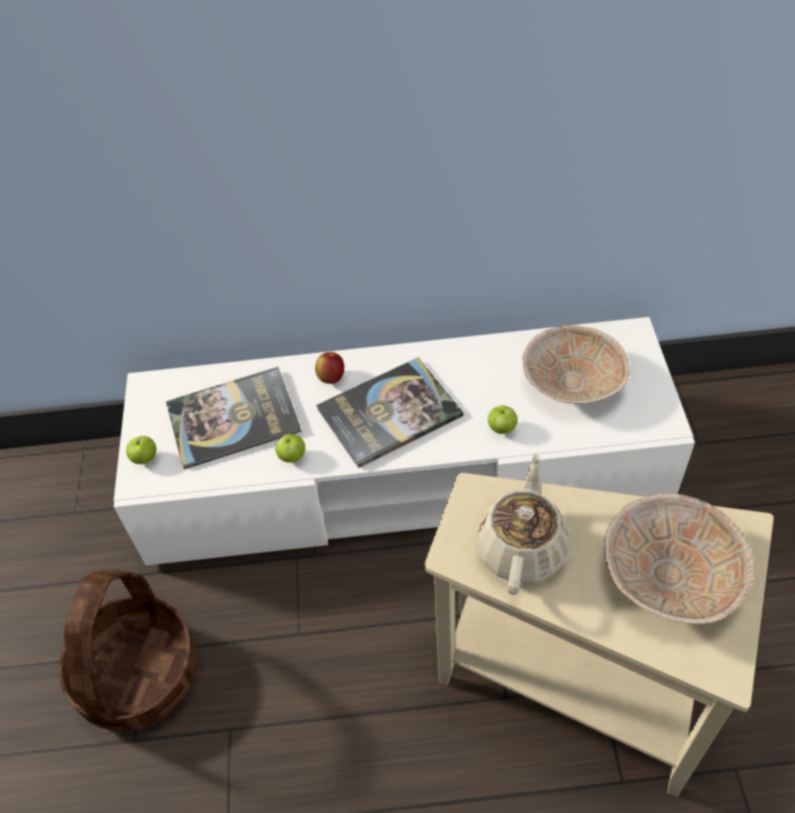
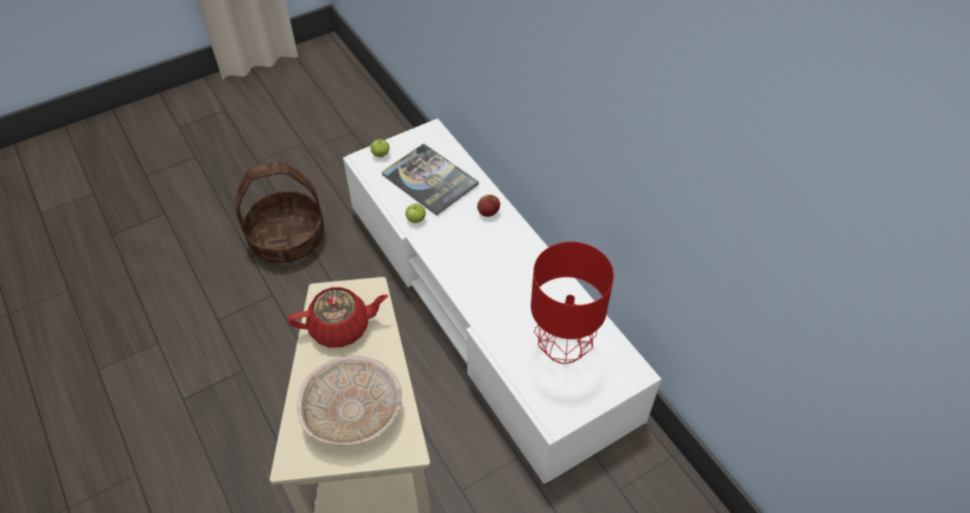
camera: 60 degrees right, 0 degrees up
(389, 412) = (476, 254): book -> none
(502, 428) = (496, 320): apple -> none
(522, 547) = (341, 327): beige teapot -> red teapot
(571, 381) = (563, 347): beige bowl -> red table lamp

